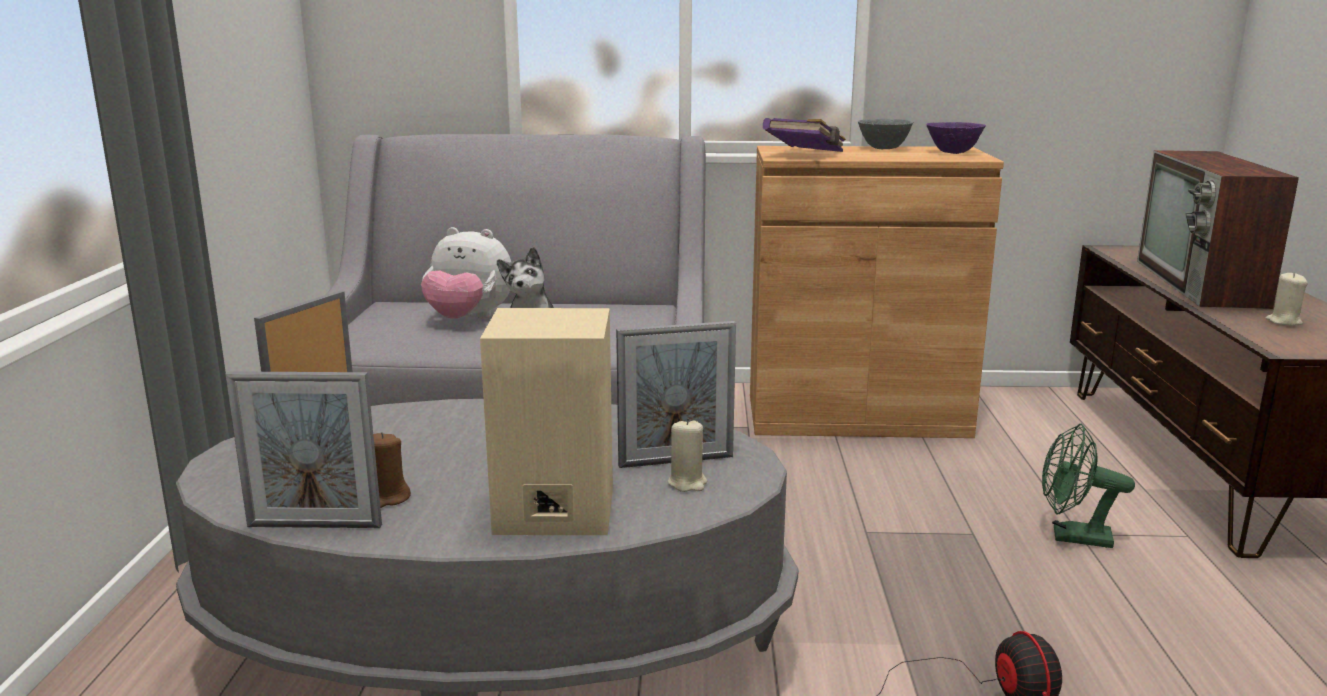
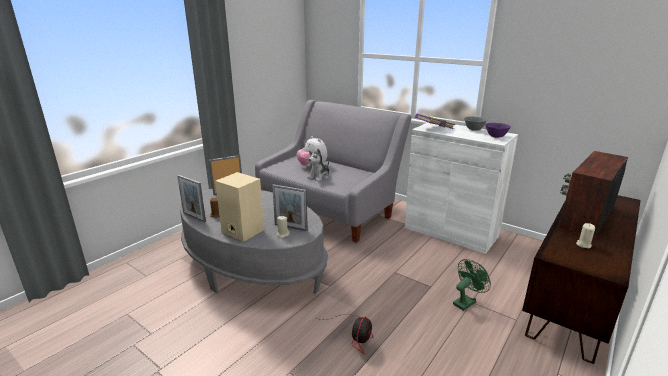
camera: 35 degrees right, 5 degrees up
(856, 416) = (451, 231): brown cabinet -> white cabinet
(1072, 537) = (466, 301): green fan -> green fan turned 90 degrees clockwise

